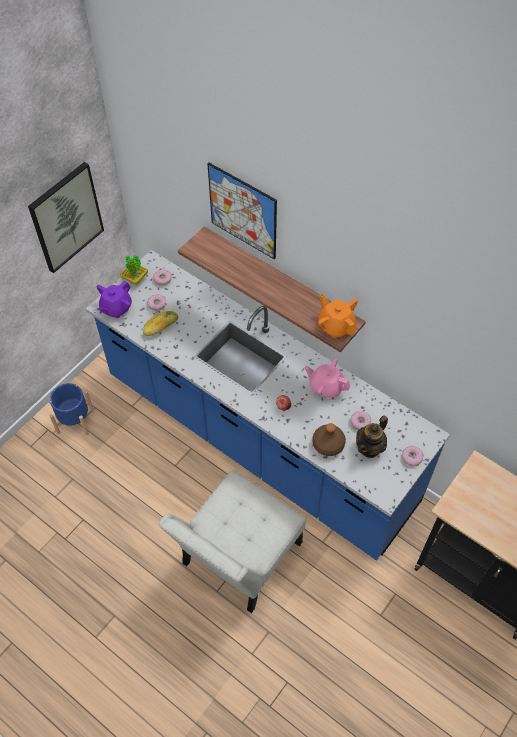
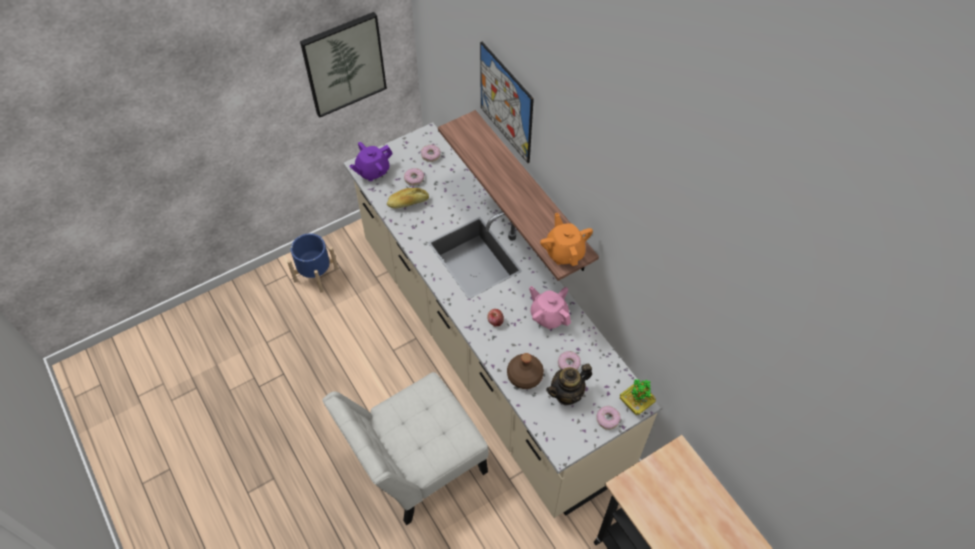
camera: 20 degrees right, 0 degrees up
(135, 278) = (404, 146): potted plant -> potted plant (636, 403)
(258, 440) = (487, 352): blue counter -> beige counter

